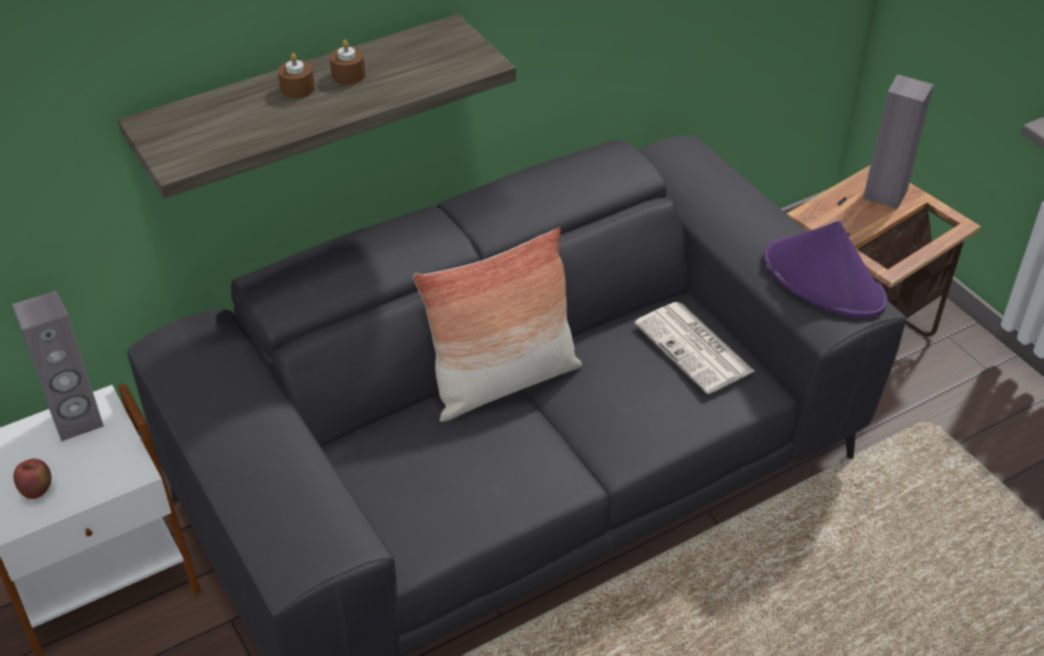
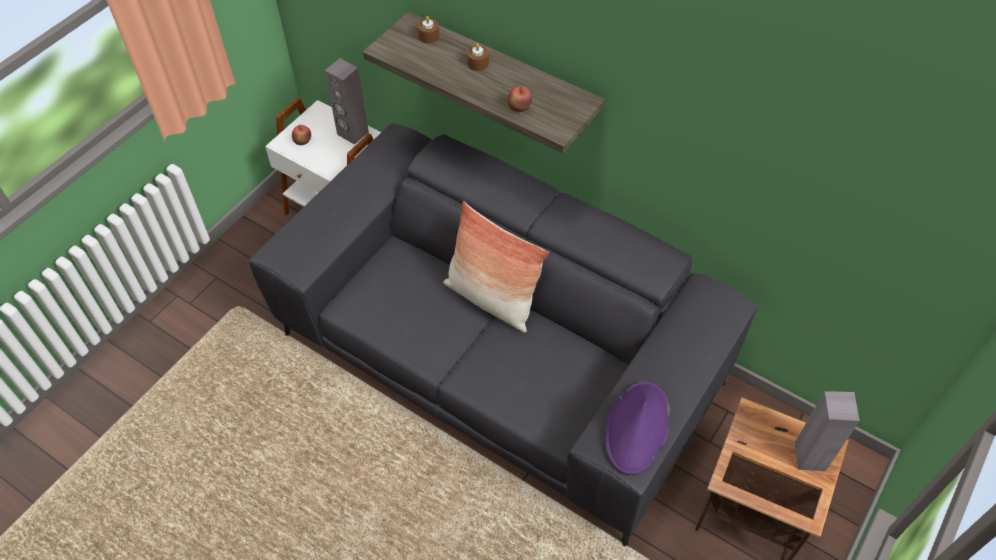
camera: 65 degrees right, 10 degrees up
(348, 75) = (504, 78): brown candle -> brown candle (428, 36)
(419, 80) = (519, 109): none -> apple
(695, 348) = (575, 388): newspaper -> none

